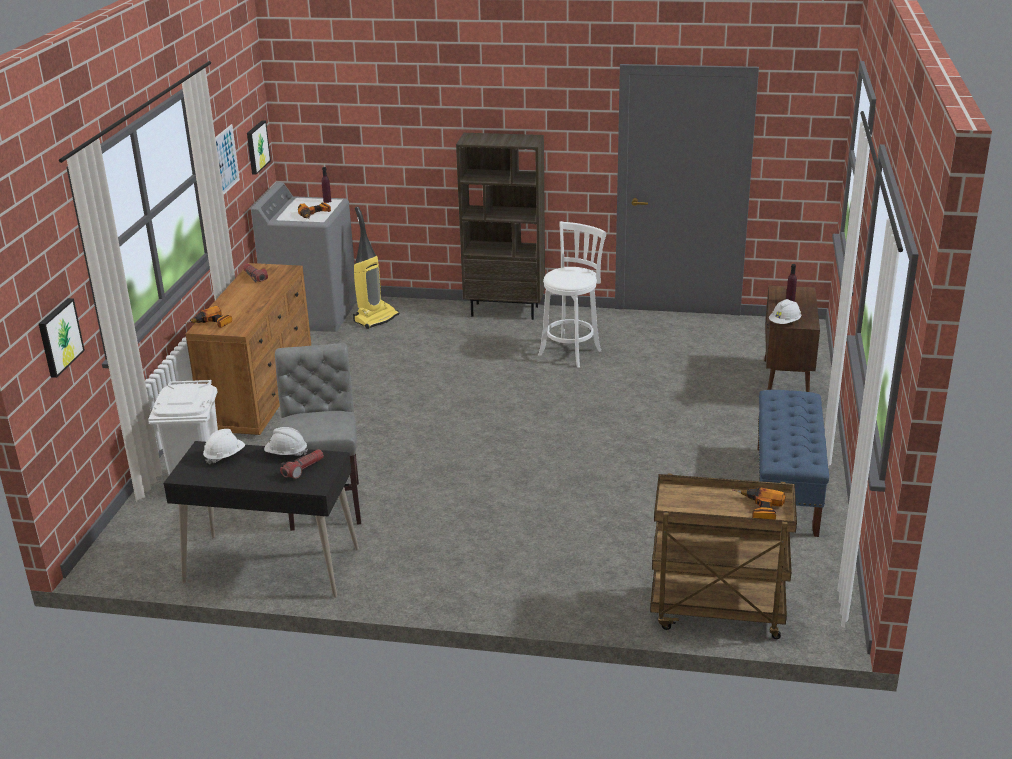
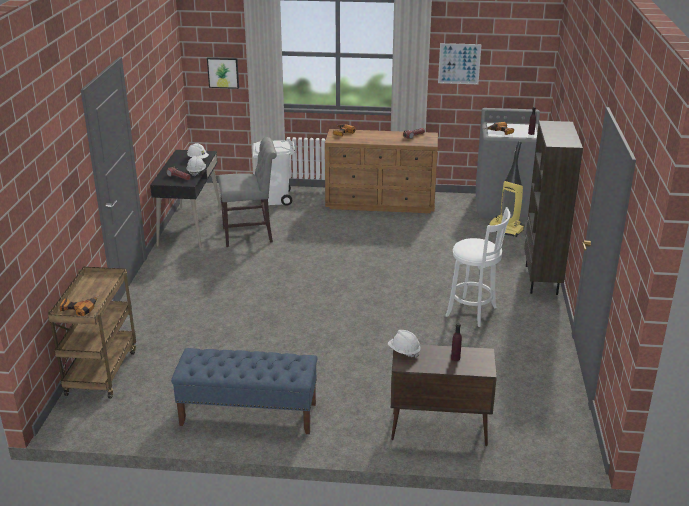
camera: 85 degrees right, 0 degrees up
(256, 147) = (520, 74): picture -> none

